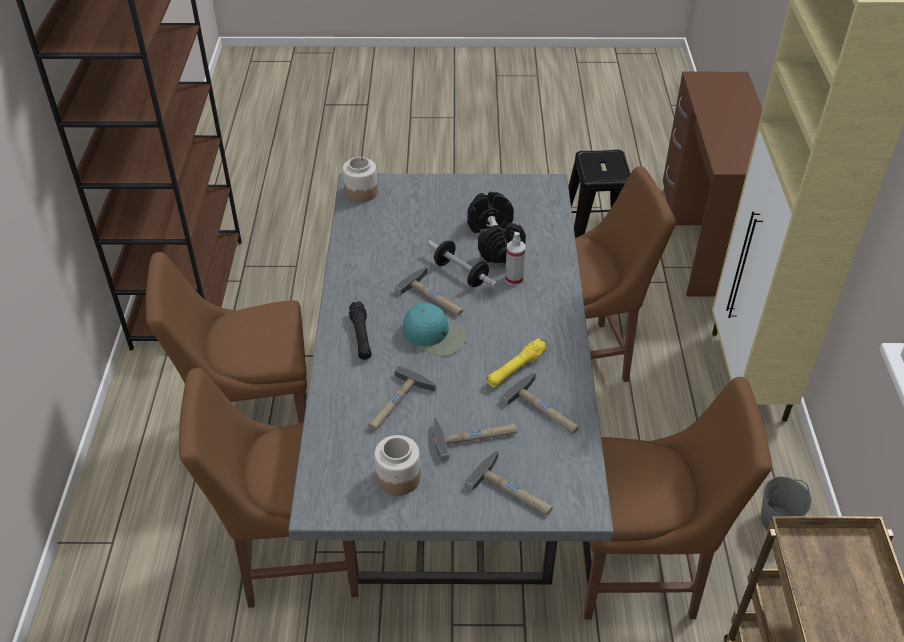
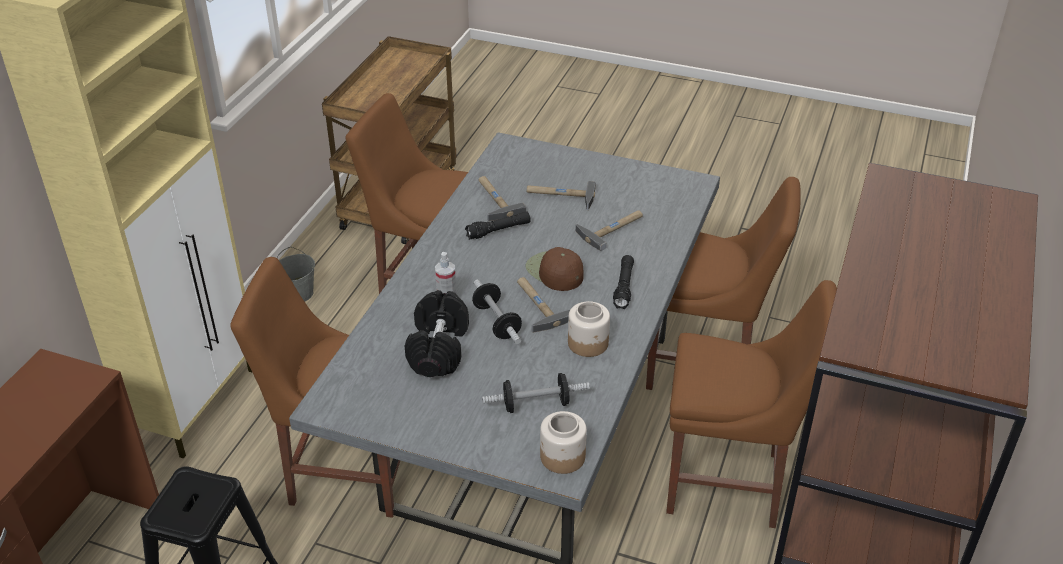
camera: 160 degrees left, 5 degrees down
(396, 220) = (536, 404): none -> dumbbell
(397, 478) = (631, 185): jar -> jar (588, 343)
(435, 335) = (554, 272): turquoise cap -> brown cap
(514, 490) = (550, 162): hammer -> none
(515, 369) = (498, 230): yellow flashlight -> black flashlight

